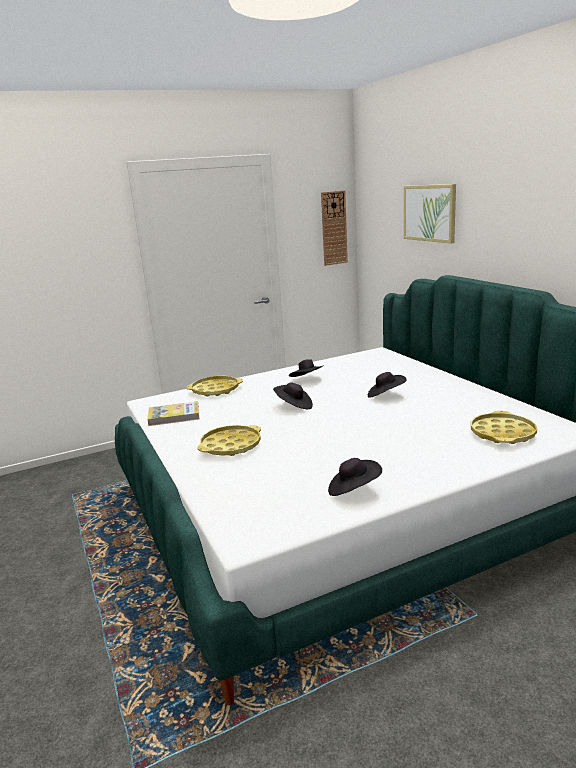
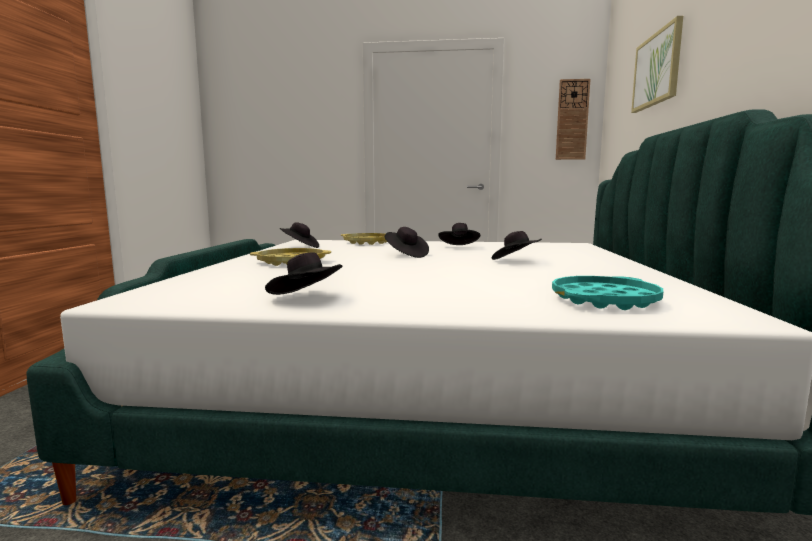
camera: 30 degrees right, 10 degrees down
(174, 416) = (300, 247): book -> black hat
(502, 433) = (604, 300): yellow tray -> turquoise tray

